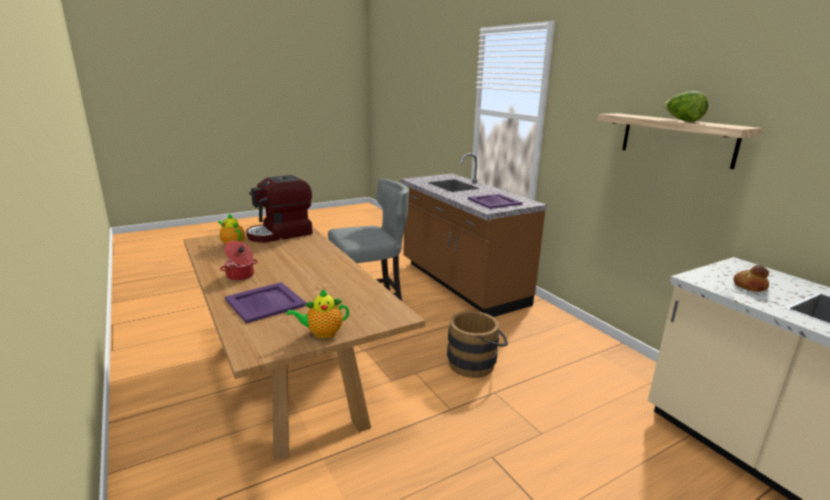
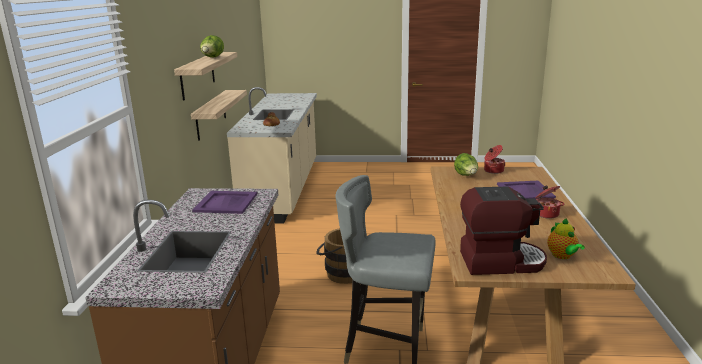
camera: 145 degrees left, 0 degrees up
(322, 333) = (493, 170): teapot -> cooking pot
(356, 311) = (466, 176): none -> lettuce
(695, 204) = (211, 114): none -> shelf

